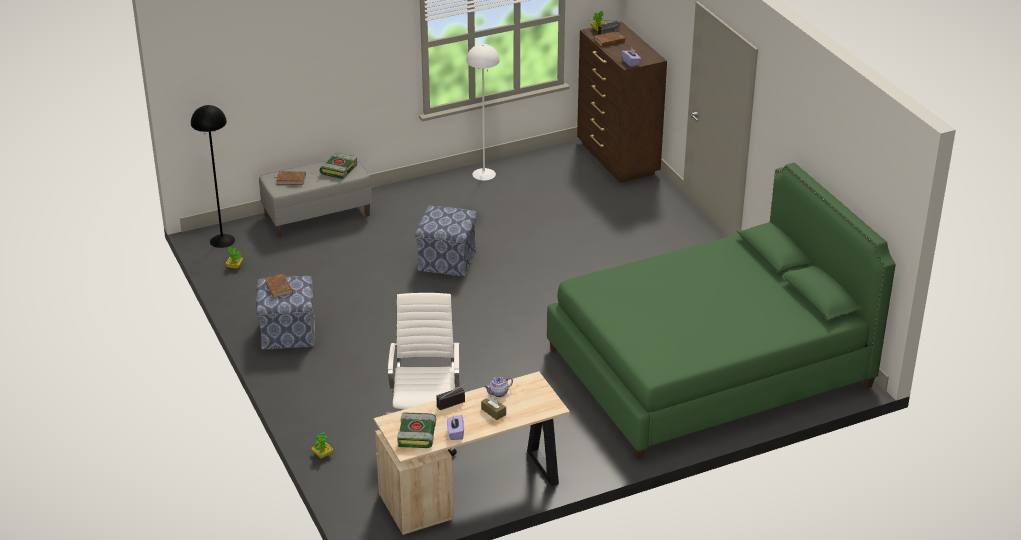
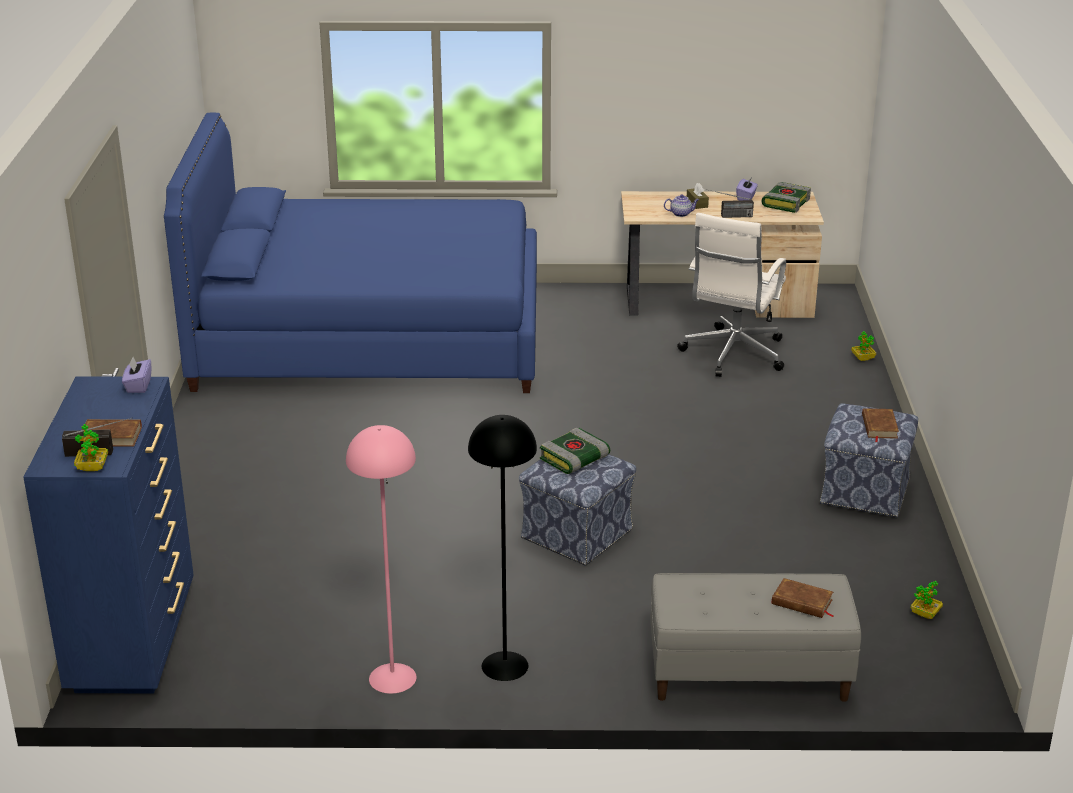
camera: 155 degrees left, 5 degrees down
(222, 240) = (939, 670): black floor lamp -> black floor lamp (504, 666)
(338, 169) = (703, 601): book -> book (574, 459)
(484, 174) = (392, 678): white floor lamp -> pink floor lamp
(617, 159) = (134, 639): brown dresser -> blue dresser
(708, 367) = (370, 336): green bed -> blue bed

